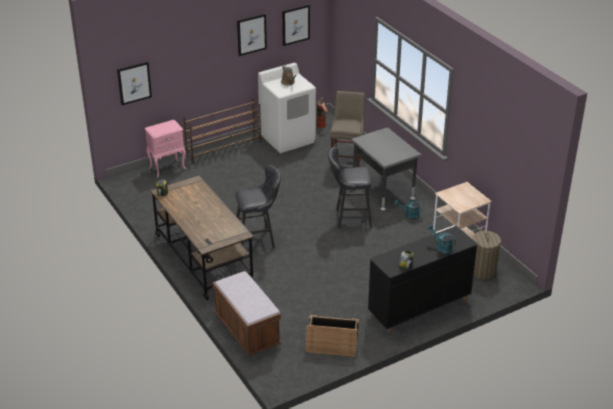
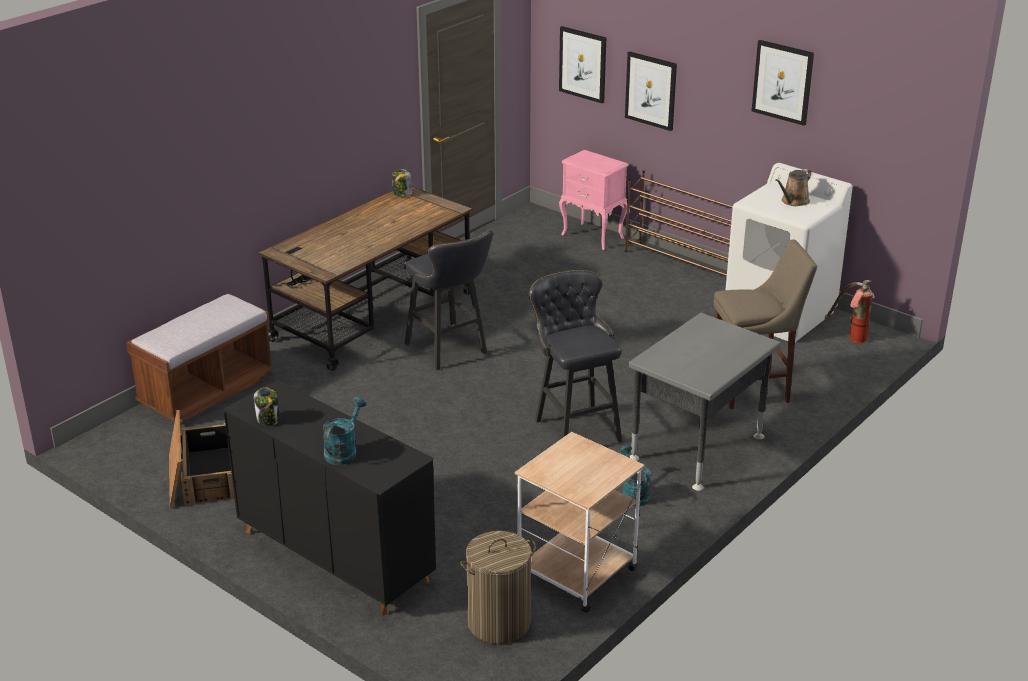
camera: 70 degrees right, 5 degrees down
(295, 24) = (872, 108): picture -> picture (651, 90)

